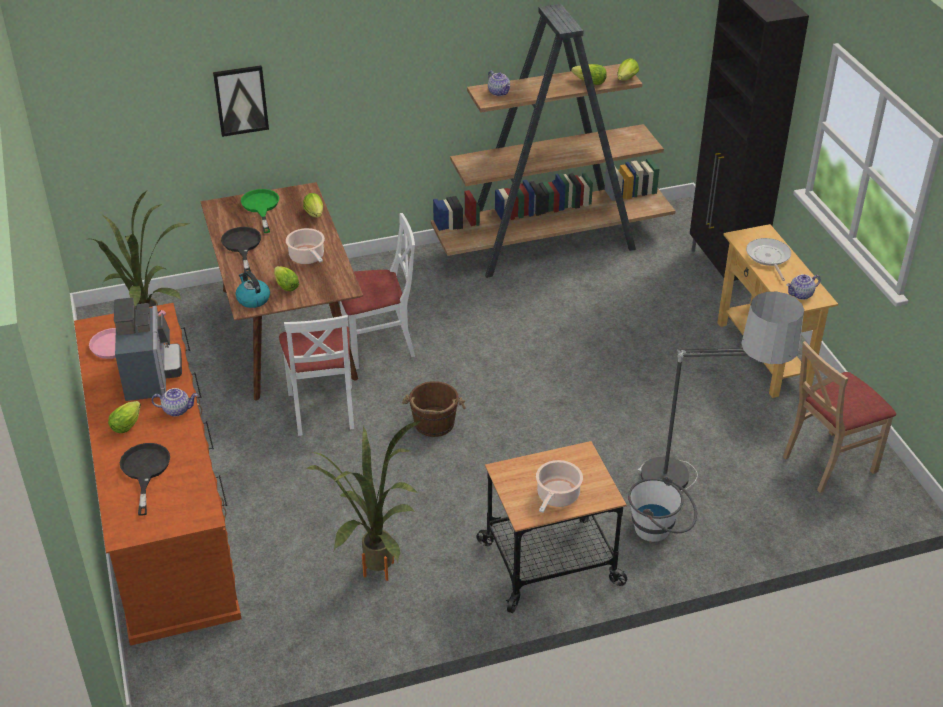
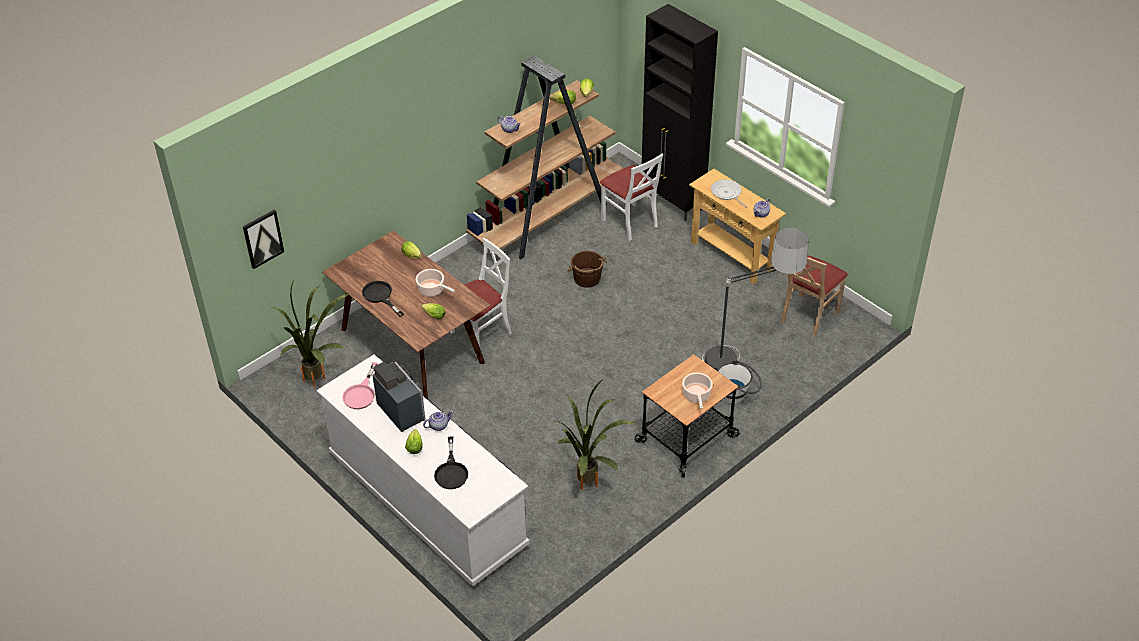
camera: 25 degrees left, 5 degrees up
(145, 471) = (451, 471): black frying pan -> black frying pan turned 150 degrees counterclockwise
(166, 517) = (427, 501): brown dresser -> white dresser
(241, 100) = (342, 191): picture -> picture (262, 238)
(253, 299) = (419, 333): kettle -> none
(261, 207) = (369, 262): green frying pan -> none
(322, 409) = (476, 392): white chair -> white chair (630, 222)
(434, 424) = (556, 376): brown bucket -> brown bucket (587, 279)

